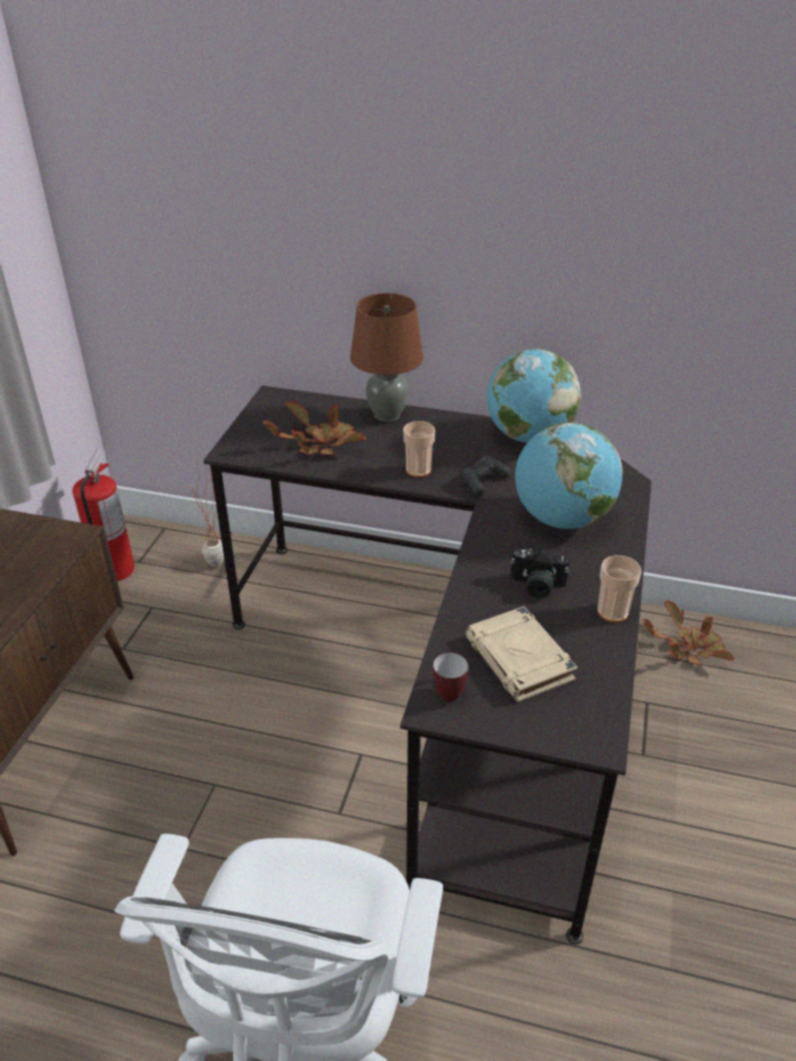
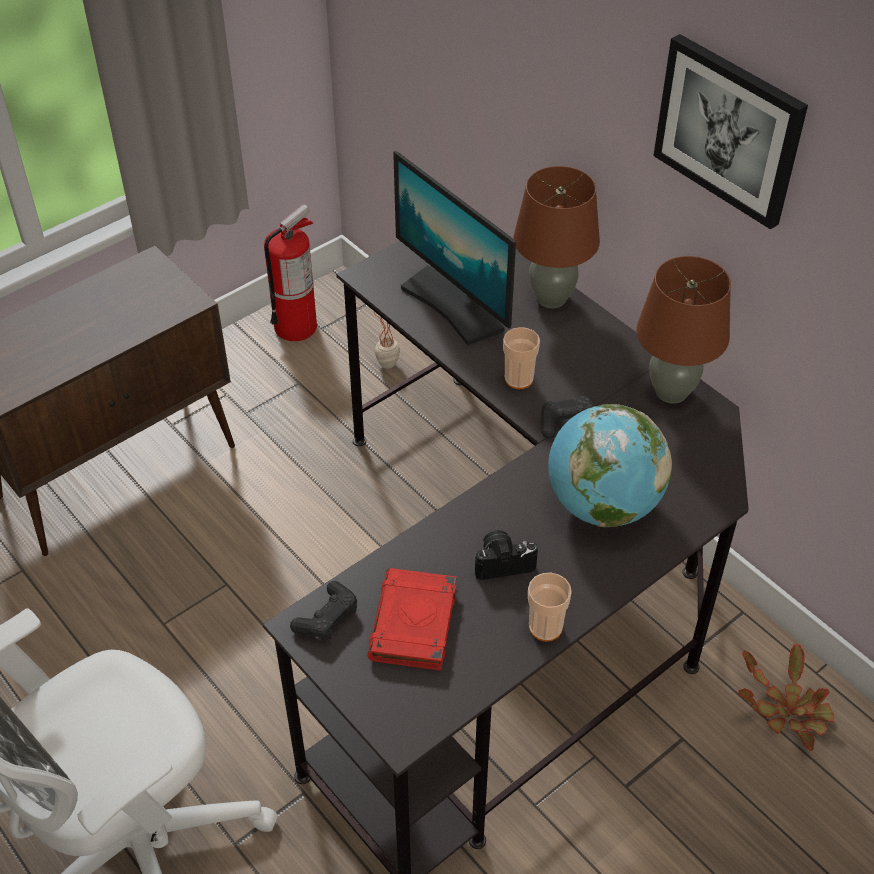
camera: 35 degrees right, 10 degrees up
(320, 445) = (454, 305): potted plant -> monitor
(449, 691) = (327, 618): mug -> black game controller
(520, 660) = (414, 624): beige book -> red book
(528, 437) = (671, 392): globe -> brown table lamp
(533, 192) = (729, 129): none -> picture
(536, 586) = (503, 562): camera -> camera turned 120 degrees clockwise

